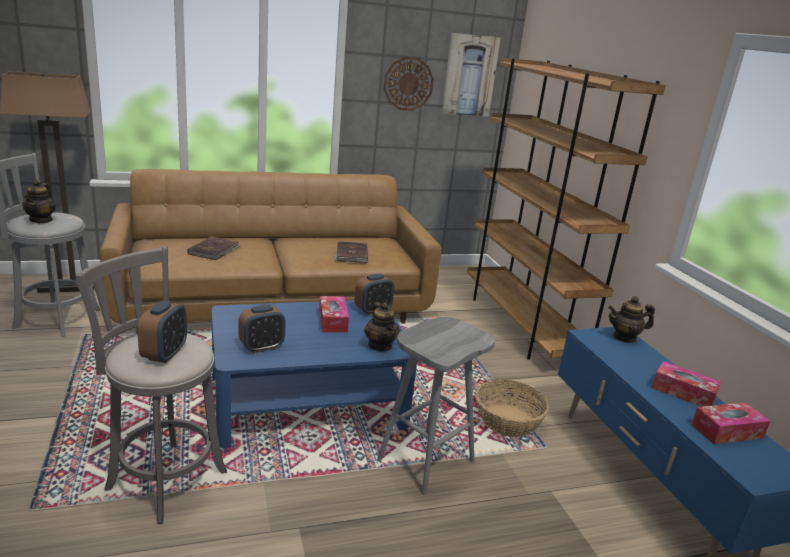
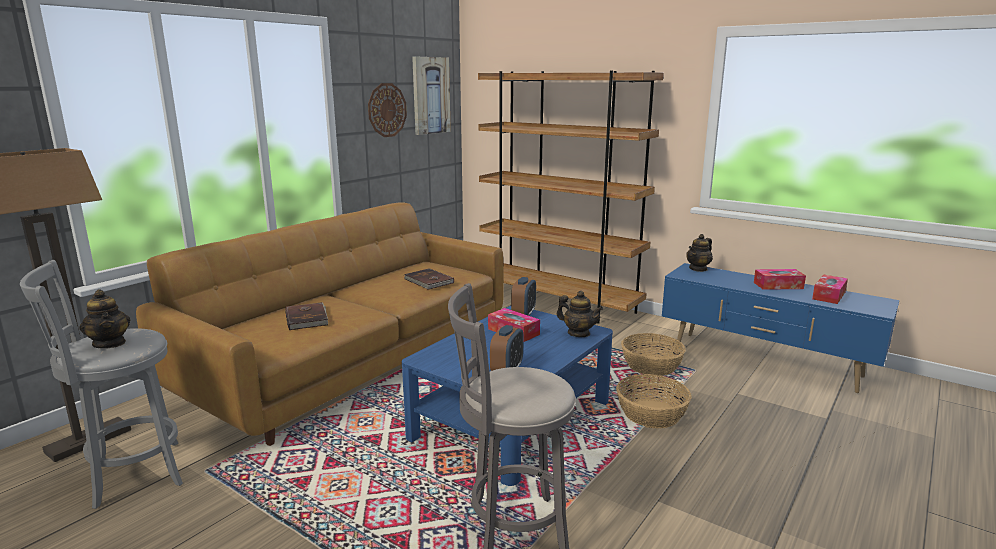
camera: 35 degrees left, 5 degrees down
(164, 354) = (533, 386): alarm clock -> none
(426, 459) = (650, 414): grey stool -> basket

